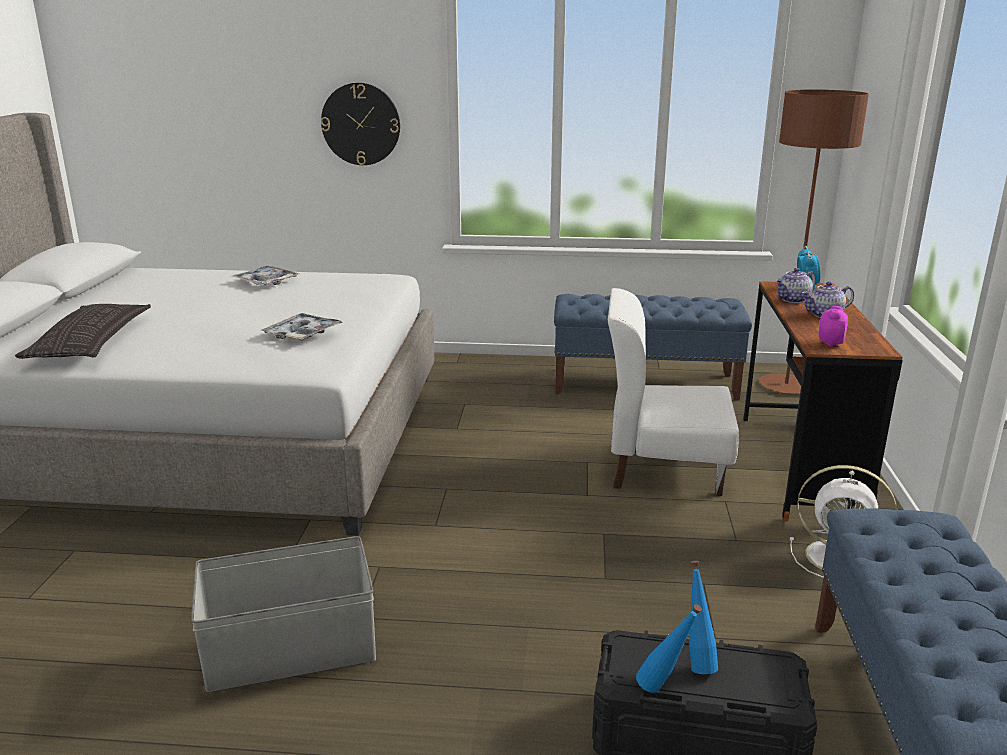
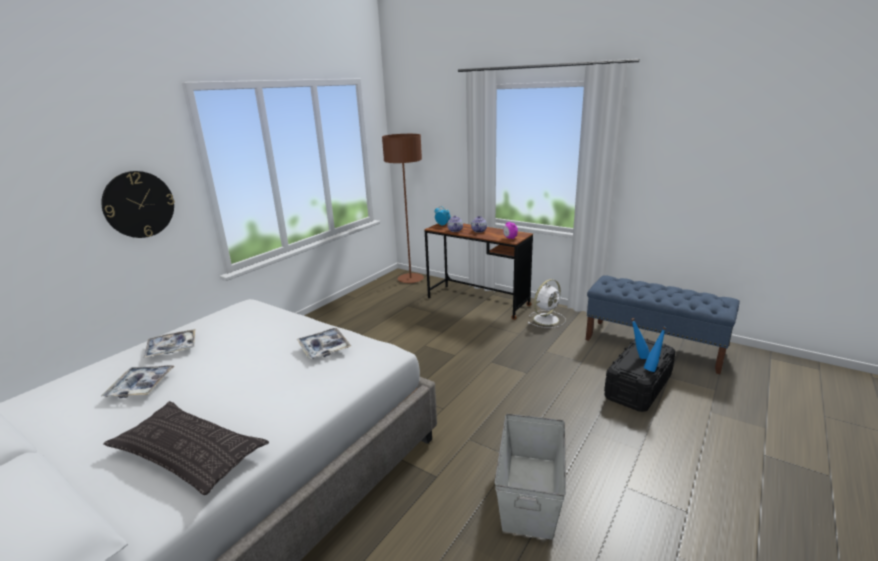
camera: 60 degrees left, 0 degrees up
(190, 294) = (141, 386): none -> tray
(645, 384) = (366, 306): blue bench -> none
(663, 468) = (450, 329): white chair -> none

